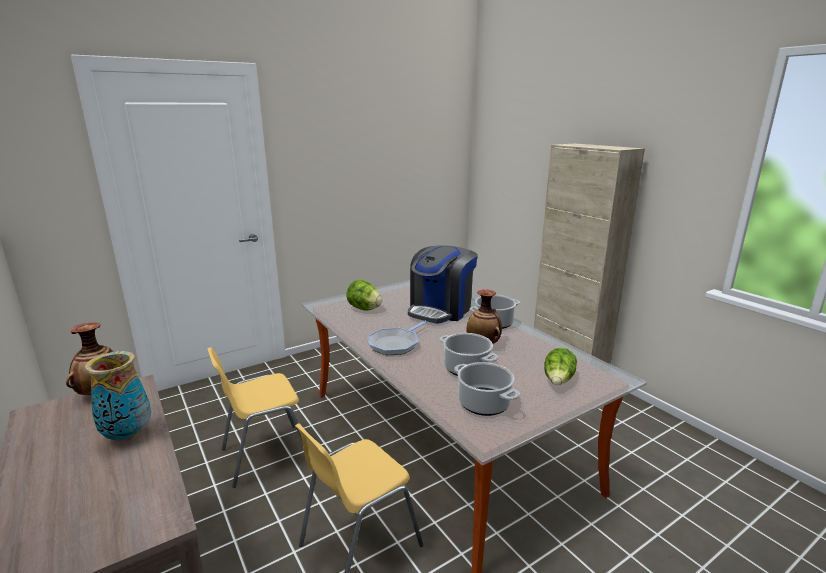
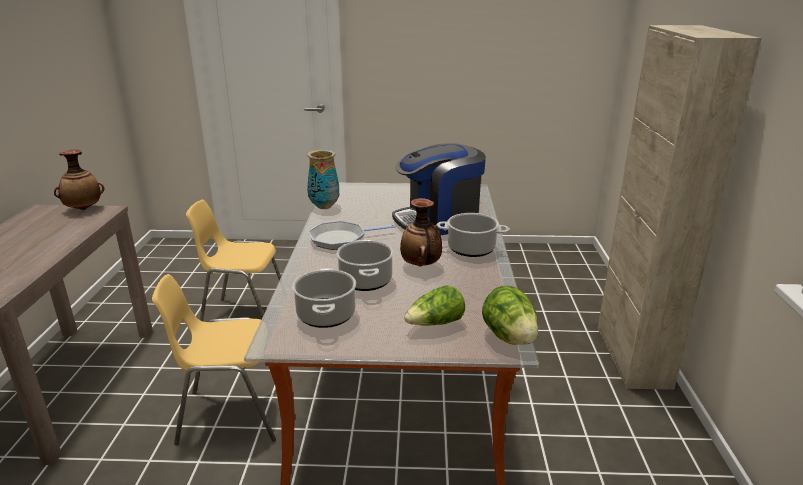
camera: 35 degrees right, 5 degrees up
(127, 436) = (55, 240): vase -> vase (324, 206)
(364, 309) = (368, 200): lettuce -> lettuce (509, 337)

